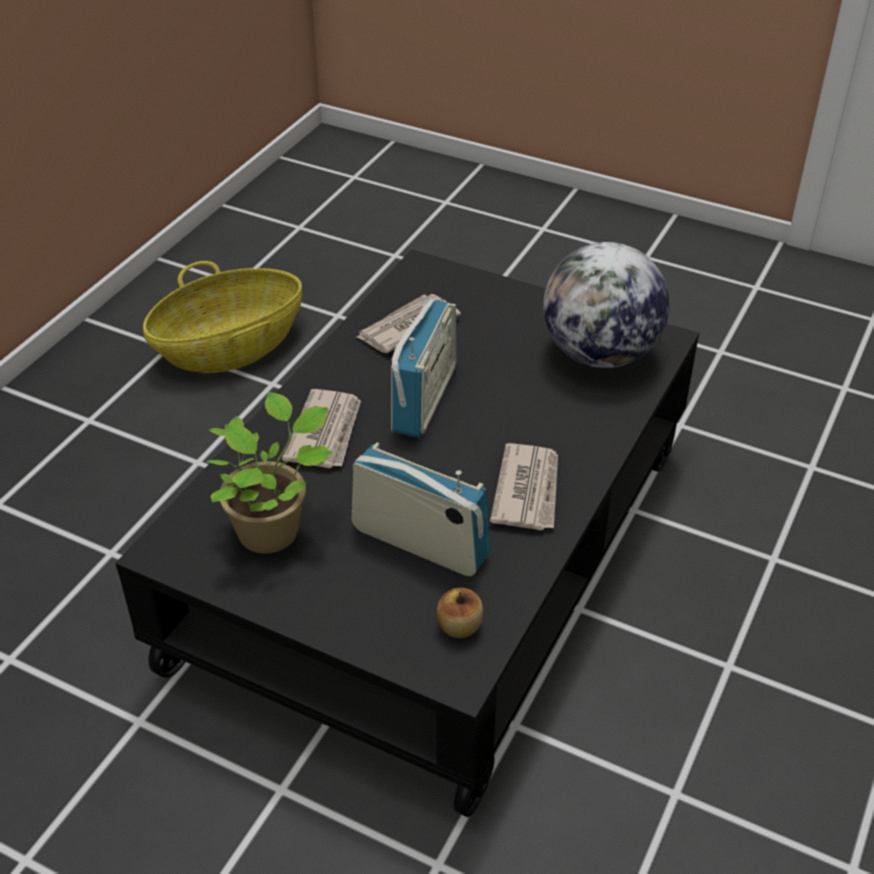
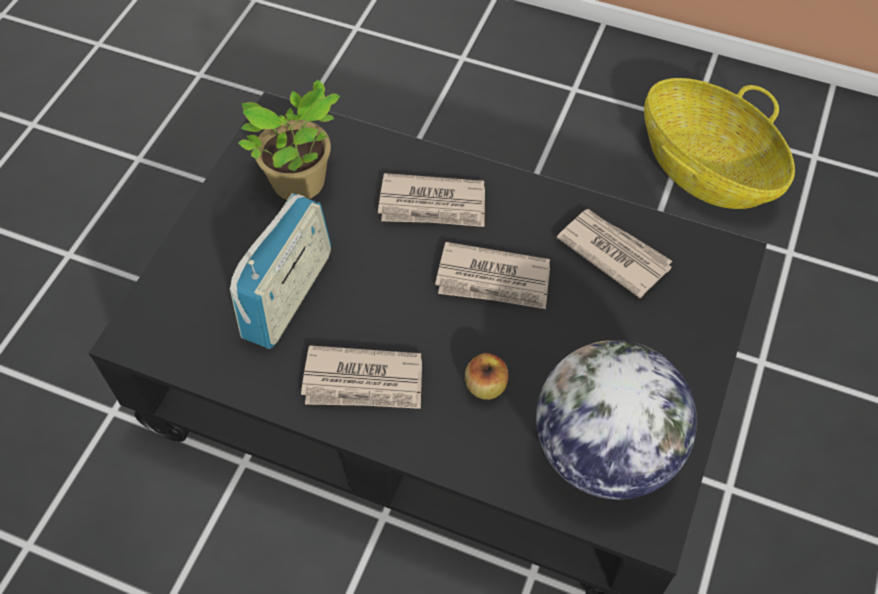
camera: 85 degrees right, 15 degrees up
(424, 399) = (494, 280): radio -> newspaper
(459, 627) = (186, 334): apple -> apple (485, 386)

